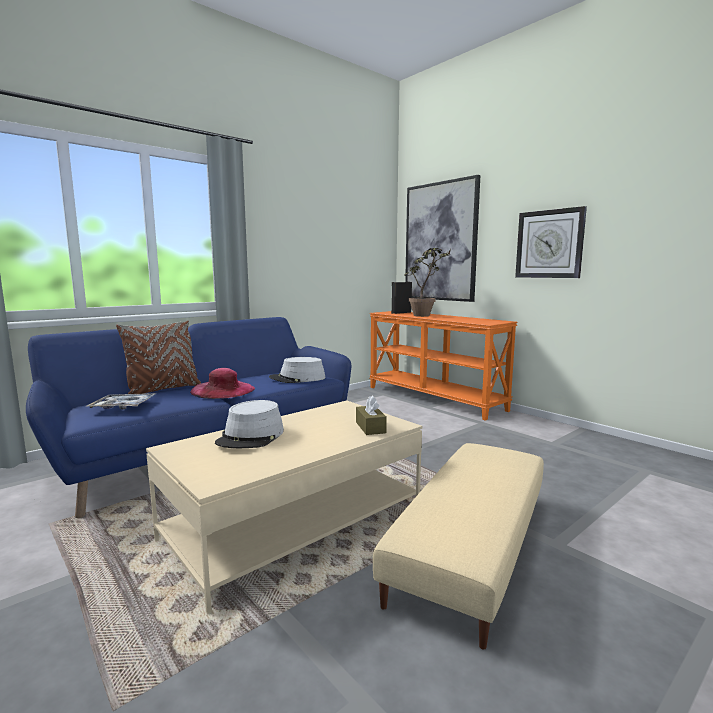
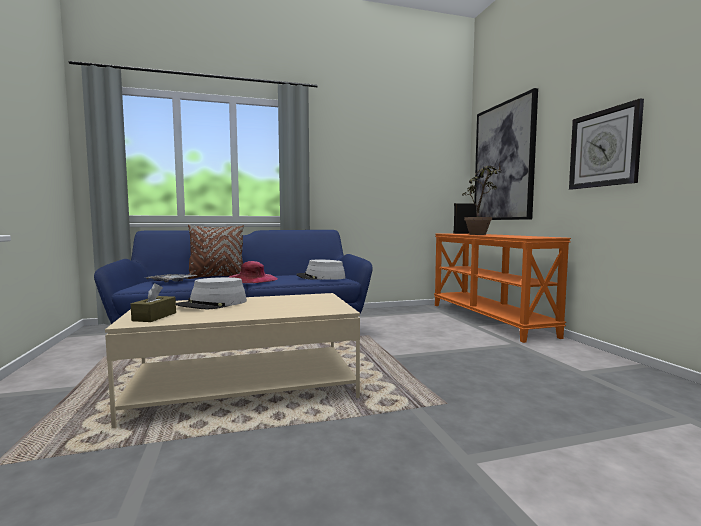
camera: 25 degrees right, 5 degrees down
(370, 427) = (311, 309): brown tissue box -> brown tissue box (154, 317)
(471, 545) = (370, 437): beige ottoman -> none

